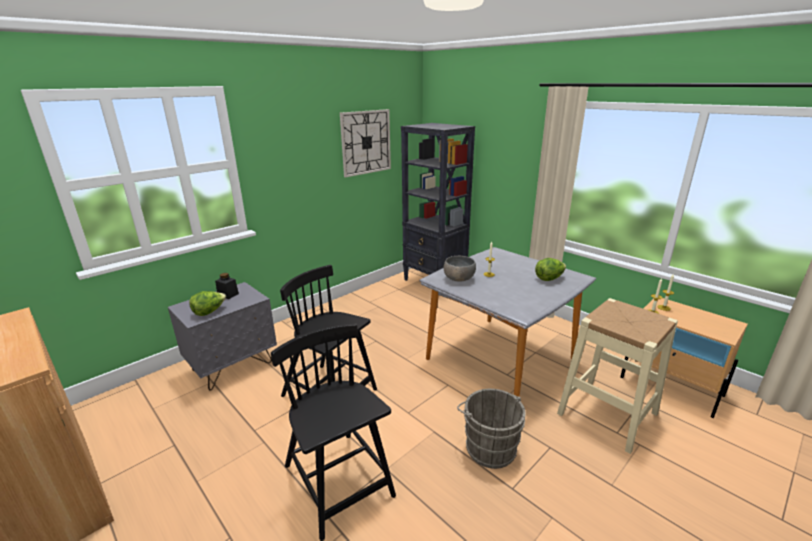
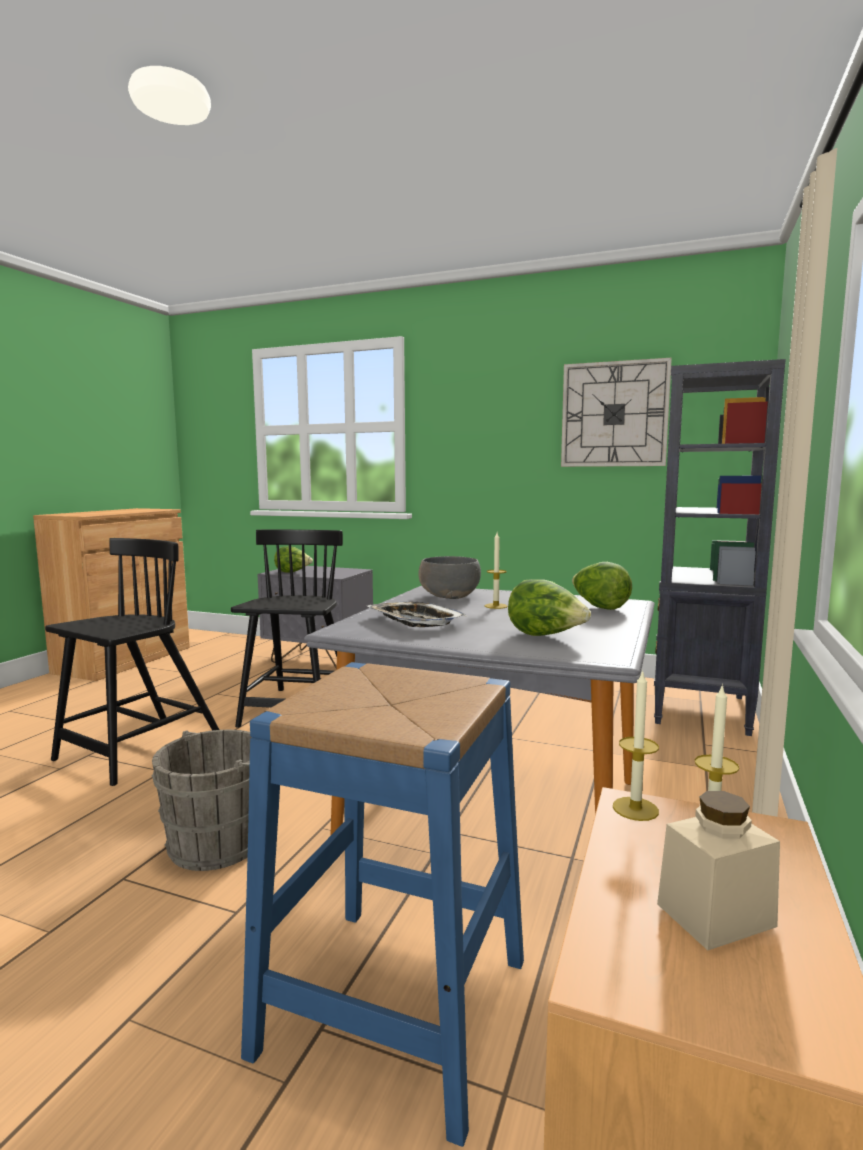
camera: 65 degrees right, 15 degrees down
(228, 294) = (335, 570): black jar -> none
(503, 258) = (599, 607): none -> lettuce
(511, 296) = (415, 621): none -> tray
(607, 413) = (394, 1005): beige stool -> blue stool
(700, 319) = (715, 915): none -> beige jar

